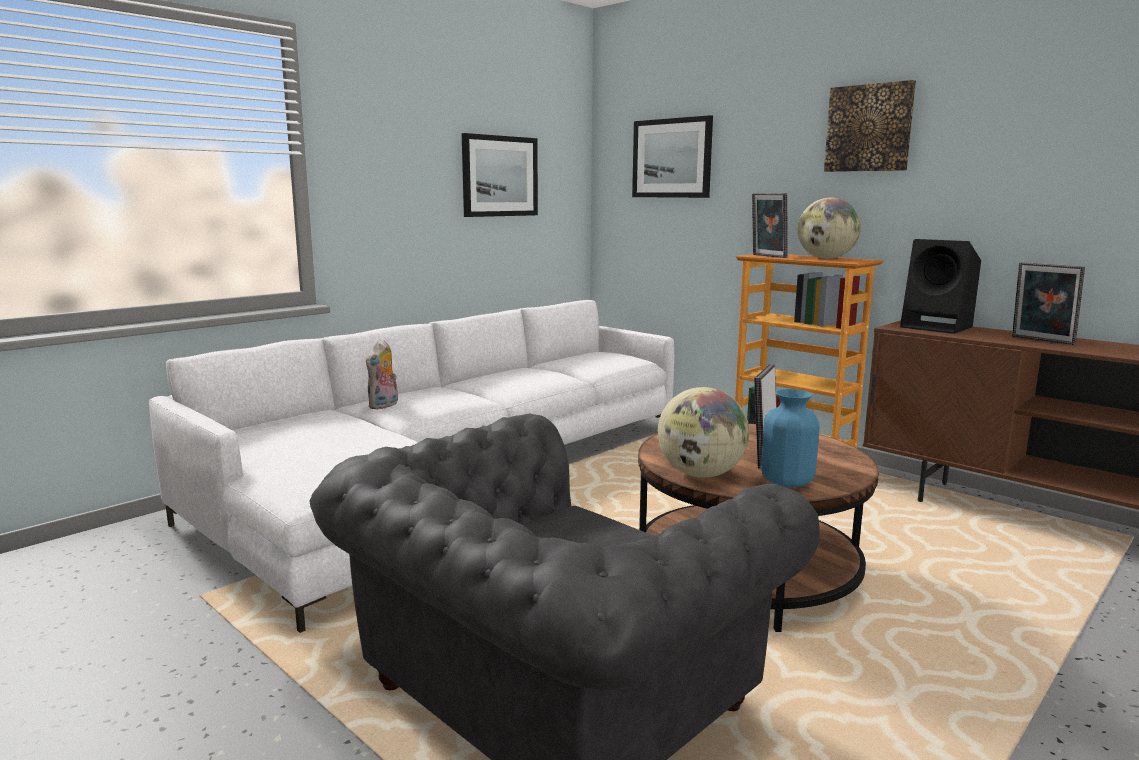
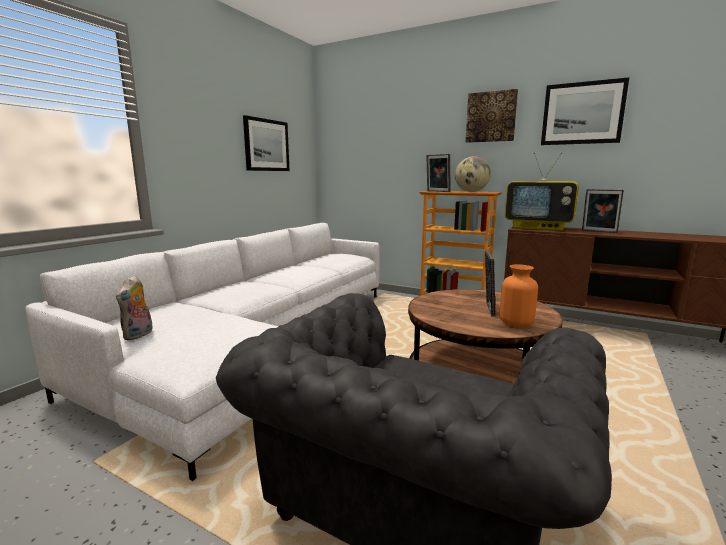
camera: 15 degrees left, 0 degrees up
(384, 406) = (215, 296): plush toy -> plush toy (139, 335)
(672, 158) = (369, 136): picture -> picture (582, 113)
(700, 474) = (462, 324): globe -> none
(787, 481) = (516, 323): blue vase -> orange vase
(938, 327) = (539, 228): black speaker -> television

